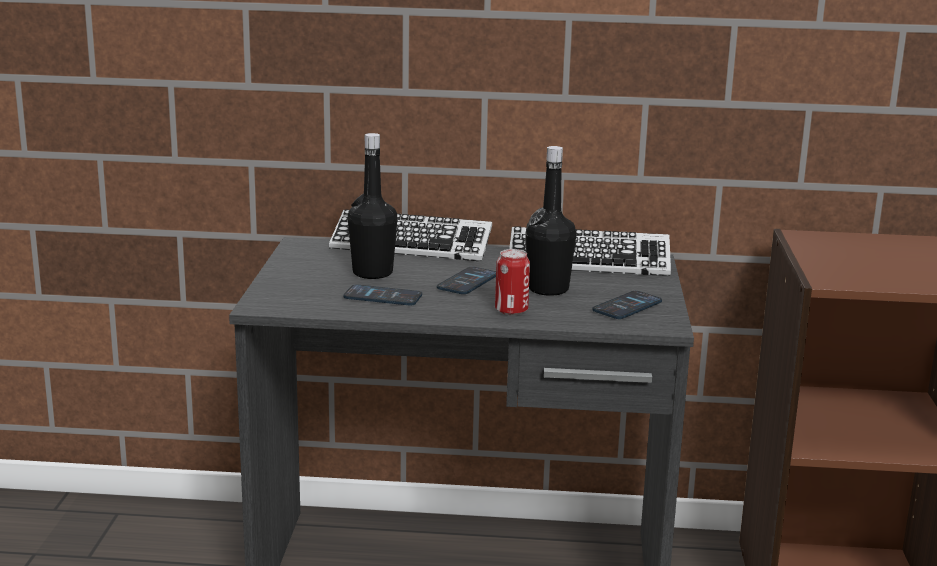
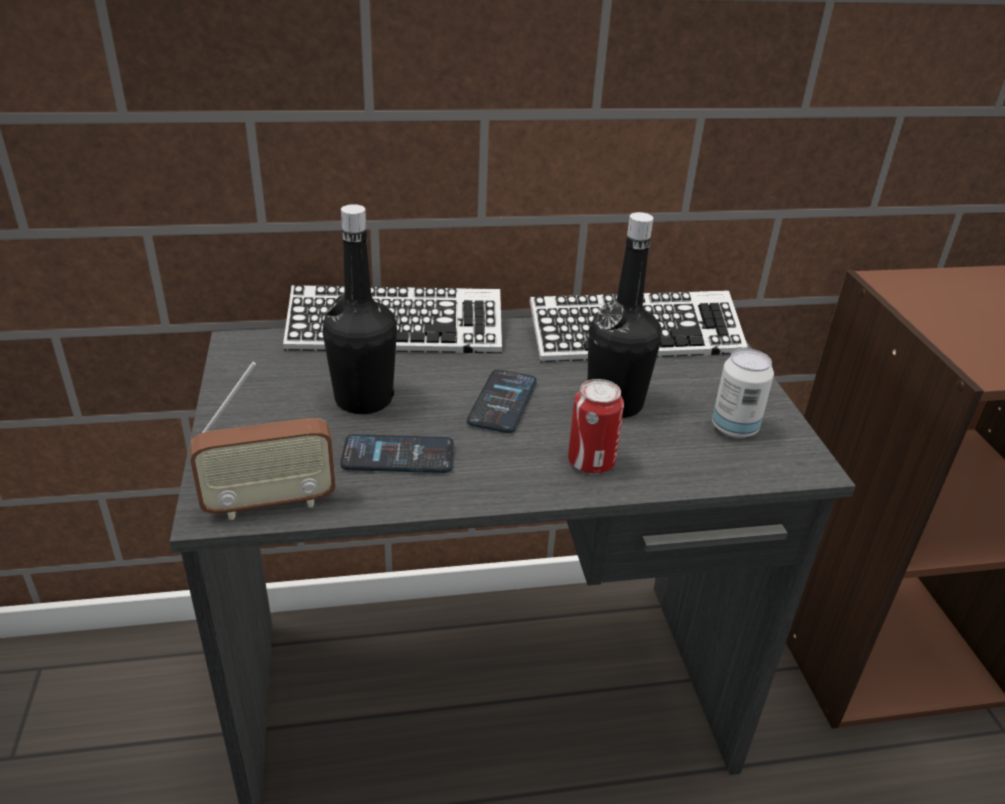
camera: 15 degrees left, 15 degrees up
(293, 307) = (270, 503): none -> radio
(627, 306) = (734, 428): phone -> can

